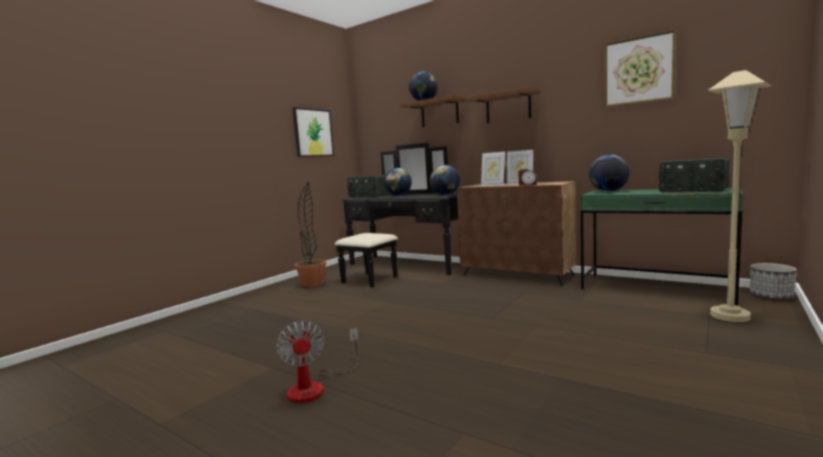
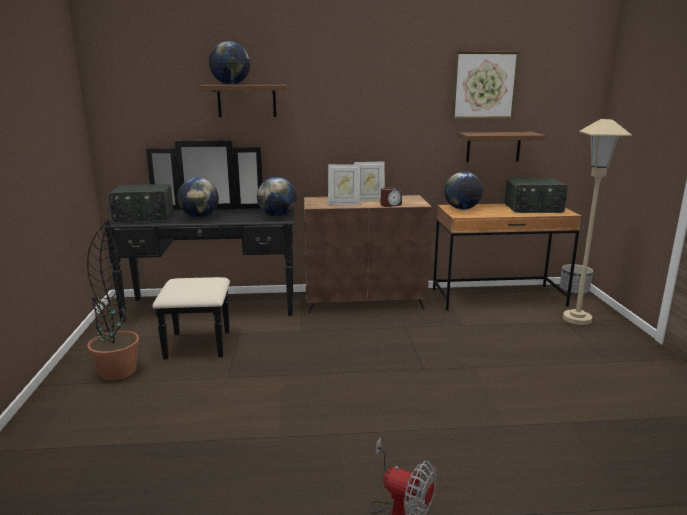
camera: 40 degrees left, 10 degrees up
(313, 133) = (48, 122): picture -> none
(508, 107) = (344, 105): brown shelf -> brown shelf (493, 147)
(656, 288) = (498, 297): green desk -> brown desk

